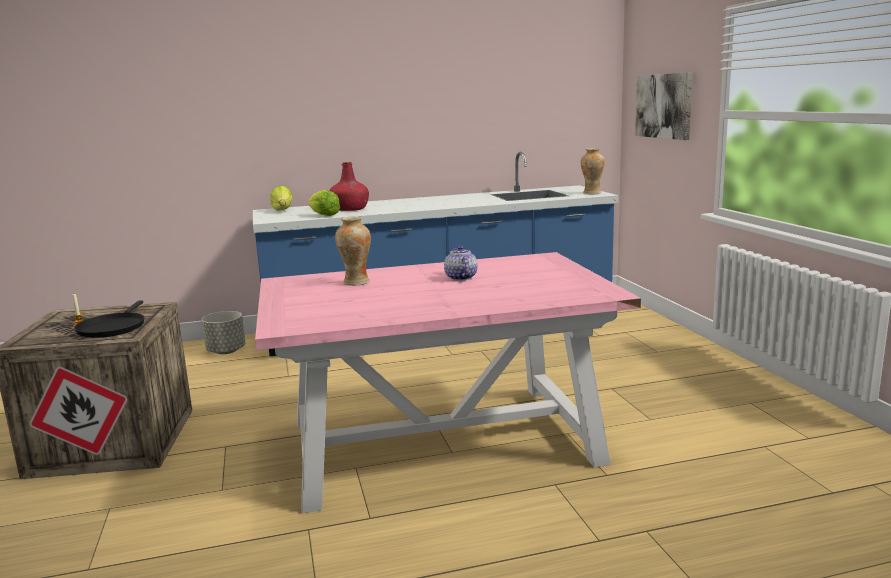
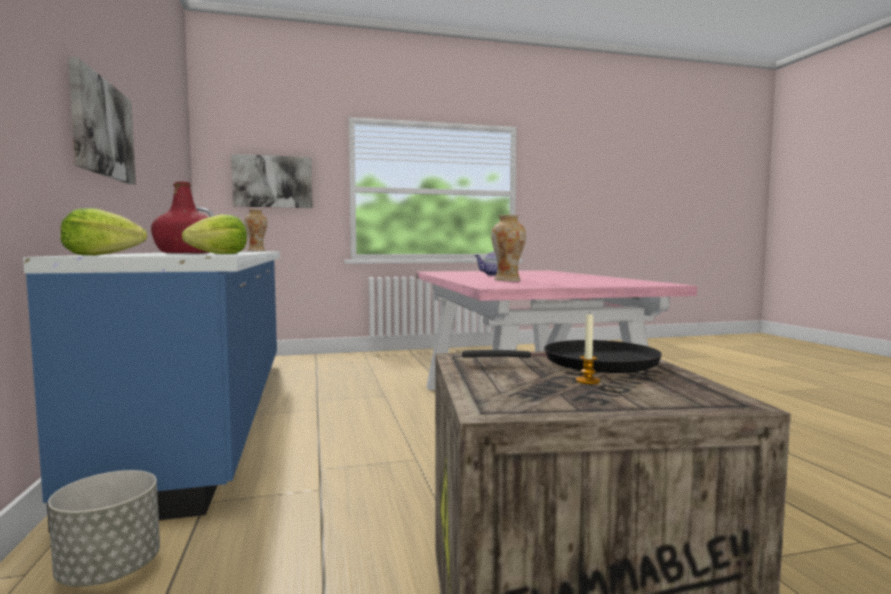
camera: 90 degrees left, 10 degrees down
(370, 119) = (102, 129): none -> picture

